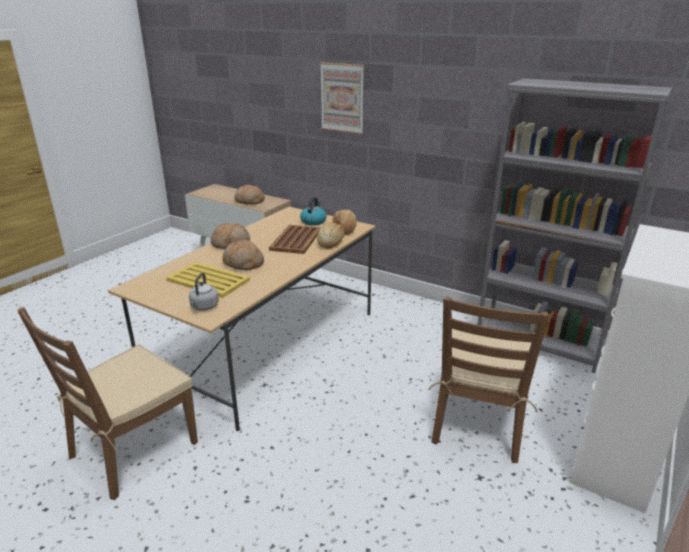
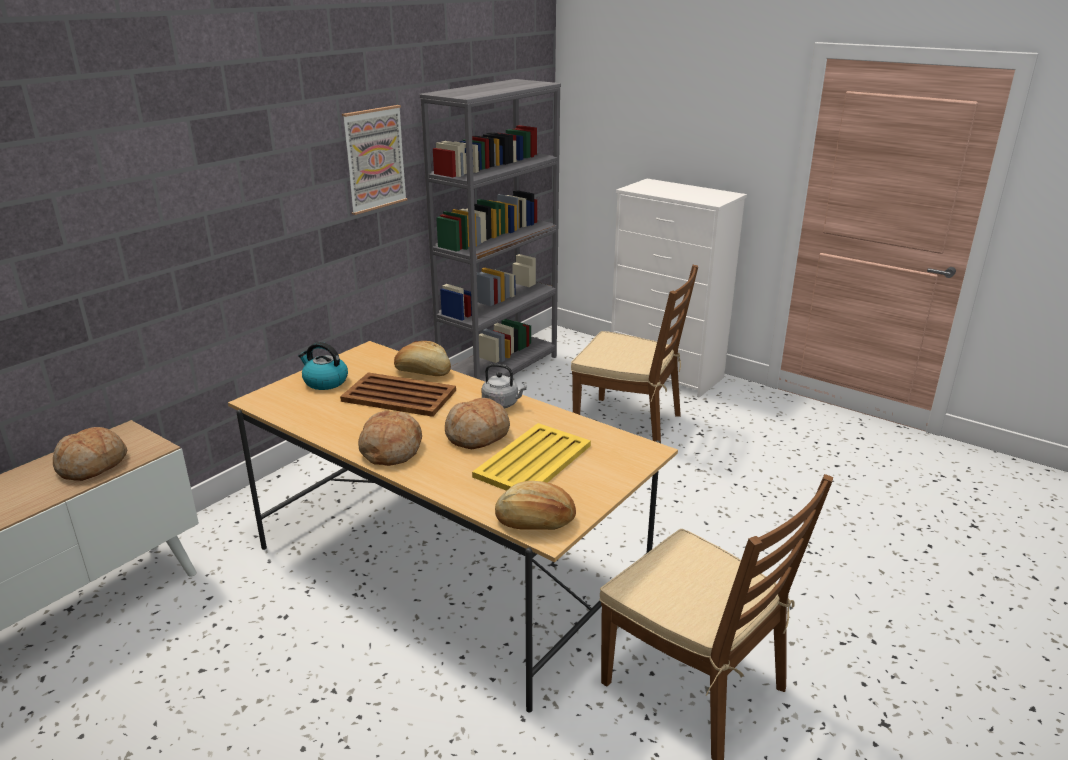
camera: 85 degrees left, 0 degrees up
(204, 307) = (618, 458): grey kettle -> grey kettle (502, 404)
(342, 98) = (195, 183): picture -> picture (374, 159)
(345, 229) = (374, 360): bread -> bread (535, 521)

